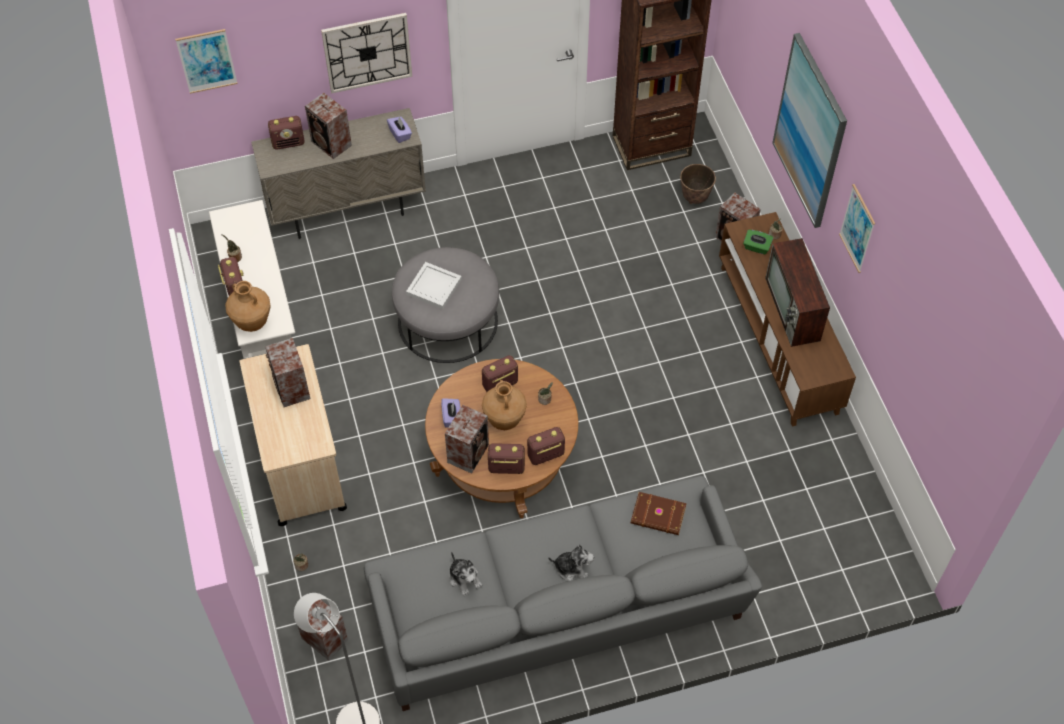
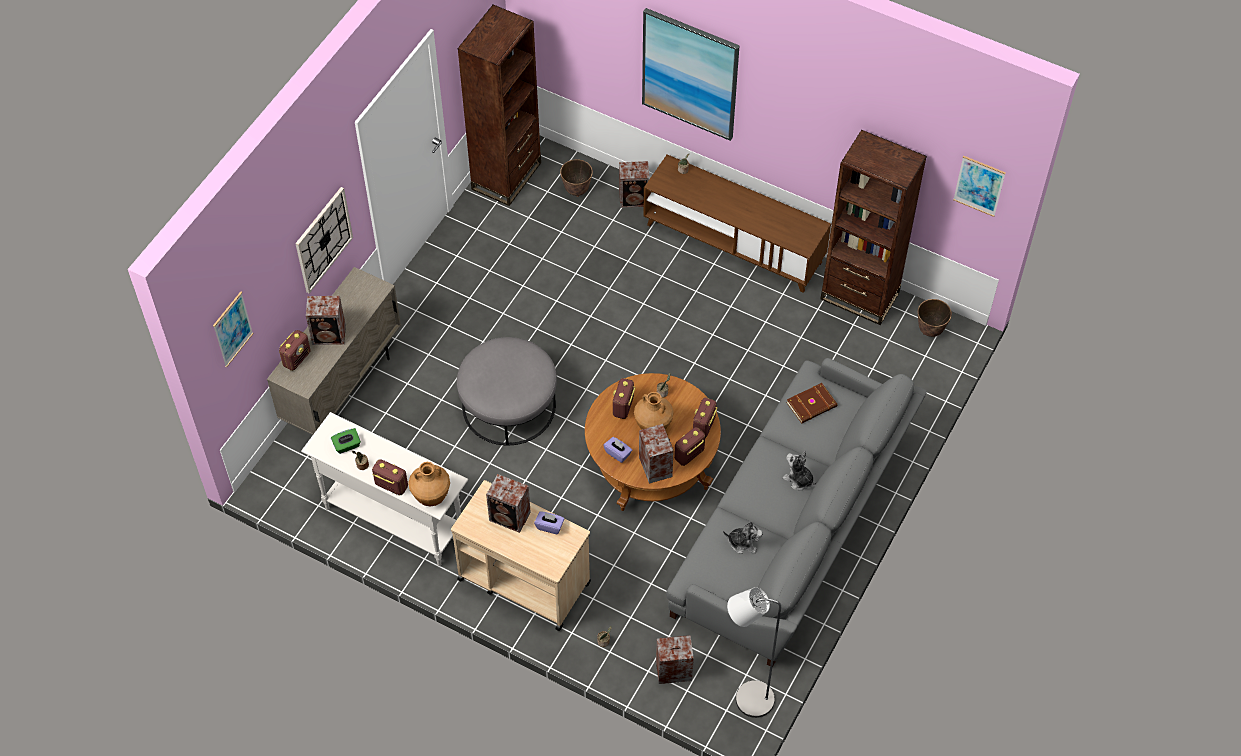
camera: 45 degrees left, 0 degrees up
(400, 134) = (371, 290): purple tissue box -> purple tissue box (549, 526)
(433, 287) = (500, 381): white tray -> none
(572, 568) = (798, 479): plush toy -> plush toy turned 105 degrees counterclockwise
(756, 247) = (681, 187): green tissue box -> green tissue box (347, 446)
(793, 310) = (749, 210): television -> none
(840, 469) = (859, 296): none -> brown bookcase
(857, 228) = (784, 116): picture -> picture (979, 185)
(873, 552) = (930, 330): none -> planter

